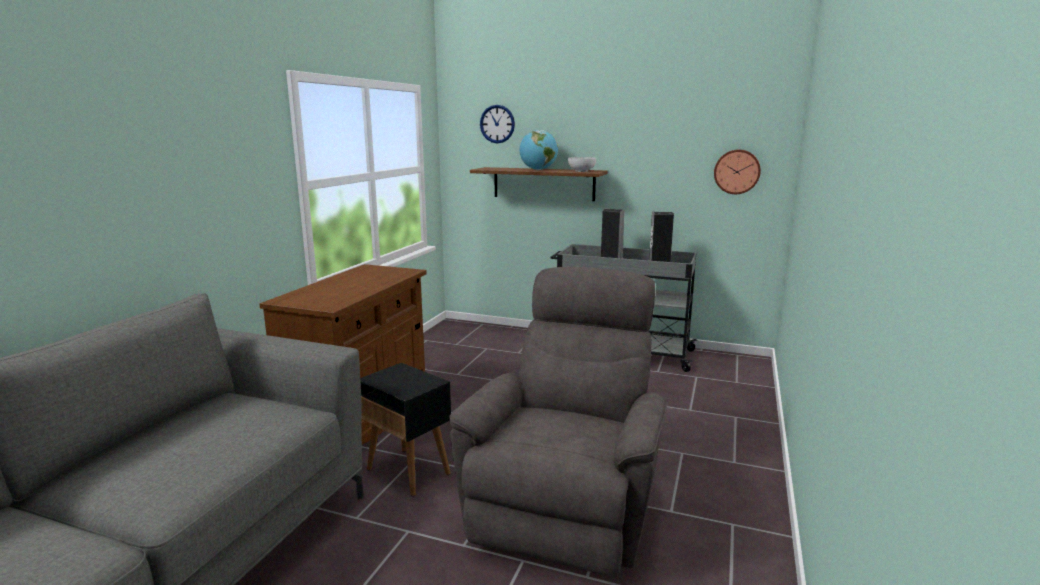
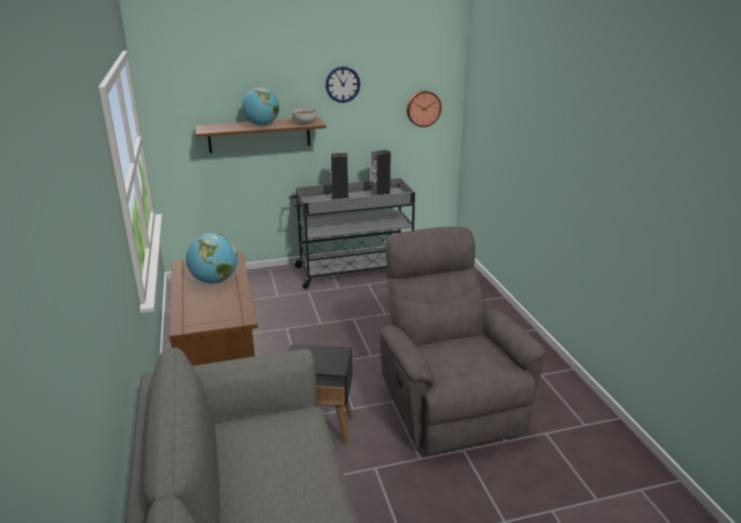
camera: 35 degrees left, 10 degrees up
(364, 281) = (214, 281): none -> globe
(497, 124) = (204, 81): wall clock -> wall clock (342, 84)

